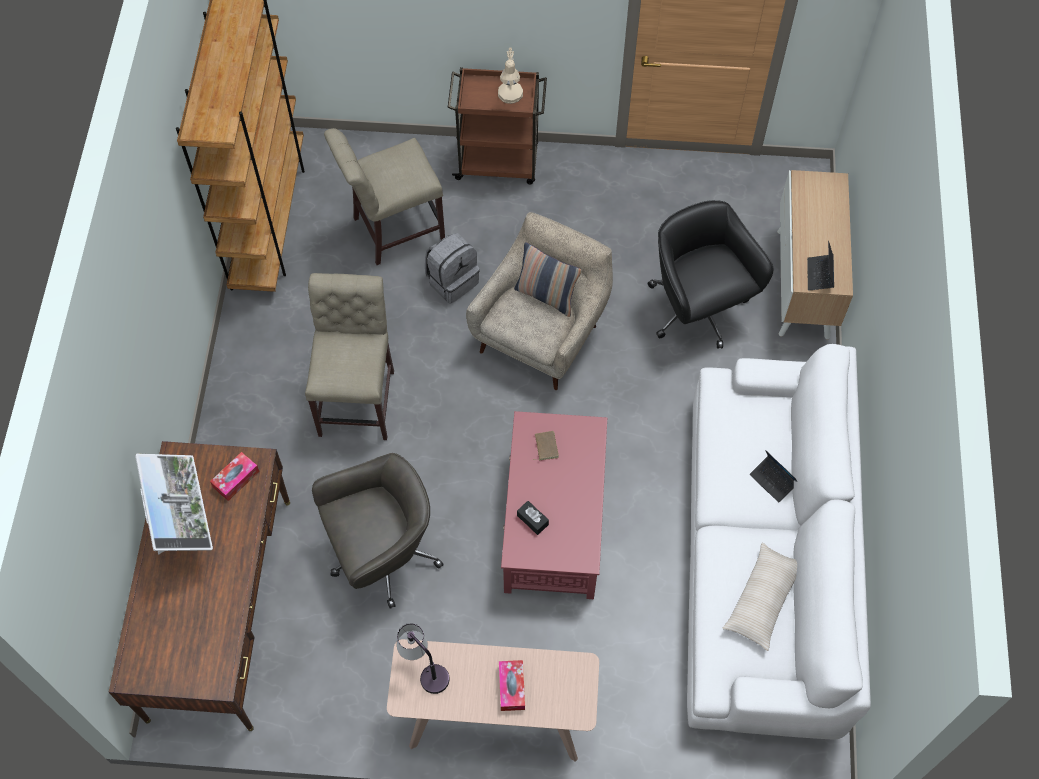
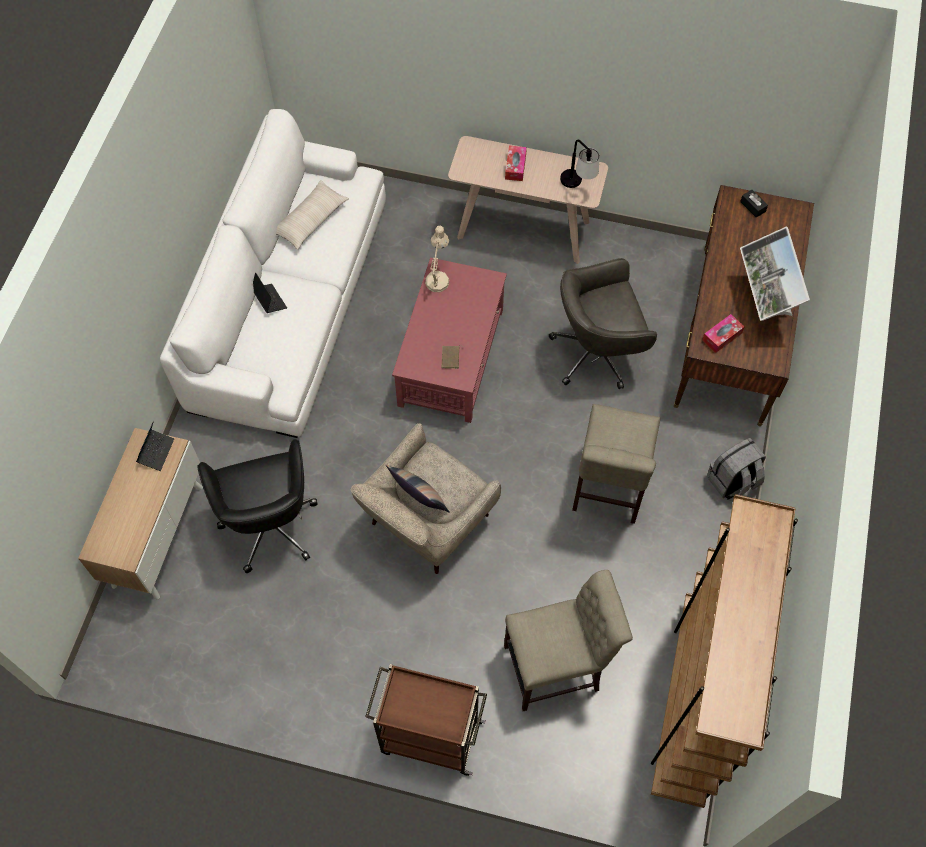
camera: 170 degrees left, 0 degrees up
(452, 280) = (503, 596): grey backpack -> grey backpack (732, 482)
(510, 98) = (412, 698): beige table lamp -> beige table lamp (438, 278)
(532, 520) = (474, 302): black tissue box -> black tissue box (752, 206)

